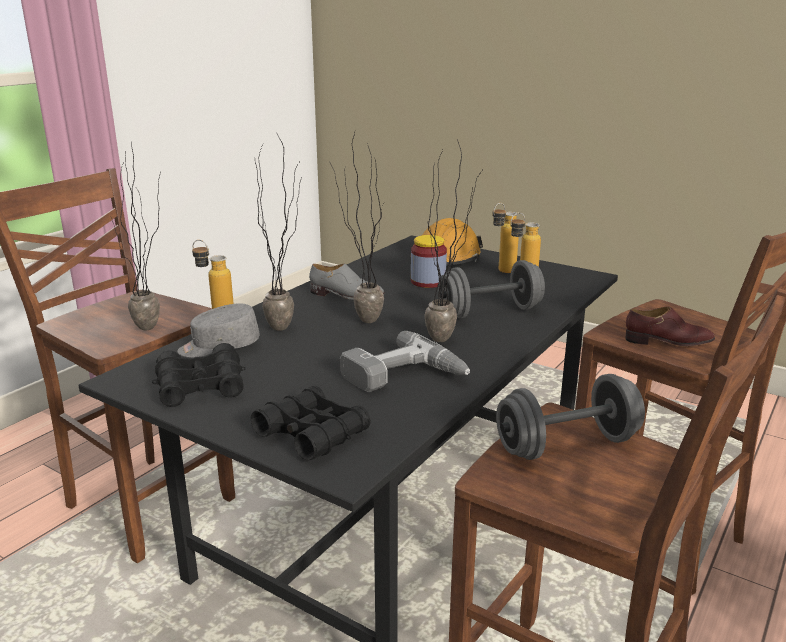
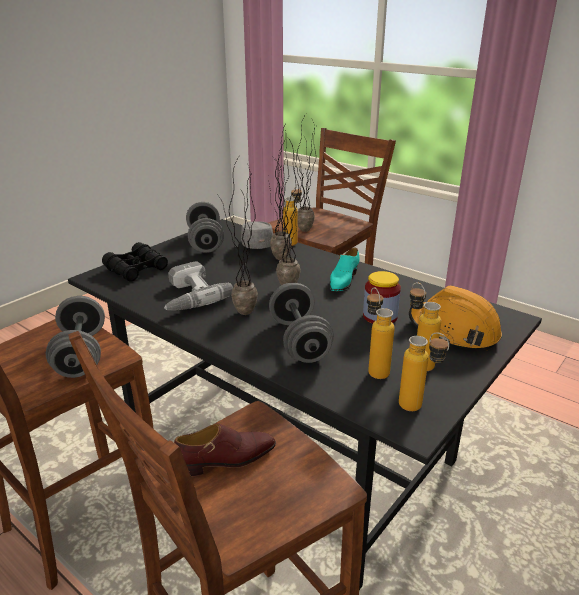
camera: 95 degrees right, 5 degrees up
(201, 386) = (205, 242): black binoculars -> grey dumbbell
(346, 295) = (343, 280): grey shoe -> turquoise shoe
(566, 274) = (418, 409): none -> bottle
(668, 341) = (226, 459): brown shoe -> brown shoe turned 120 degrees counterclockwise

